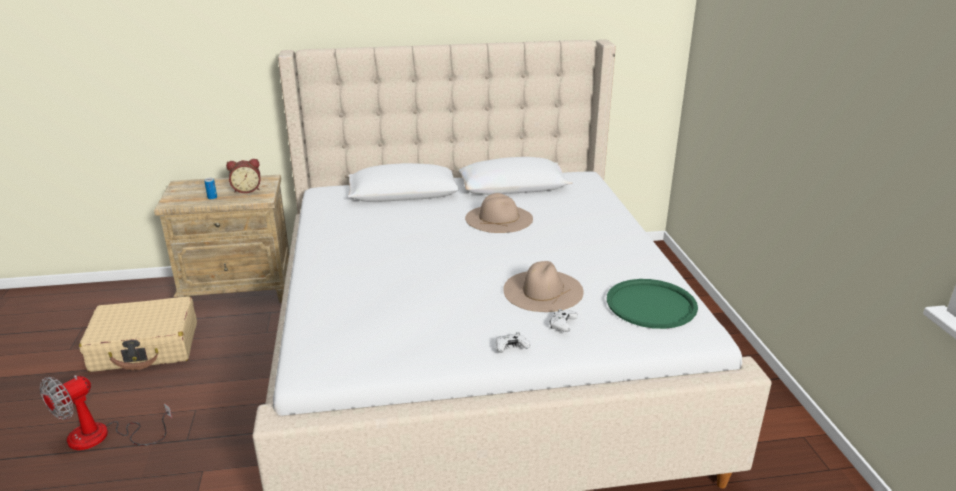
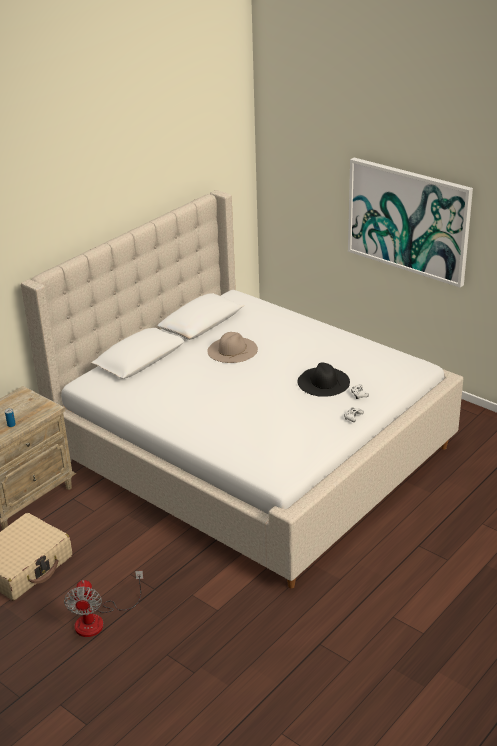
camera: 40 degrees left, 5 degrees up
(247, 190) = (24, 407): alarm clock -> none
(543, 290) = (323, 381): beige hat -> black hat
(651, 305) = (382, 364): green tray -> none
(820, 119) = (408, 220): none -> picture

